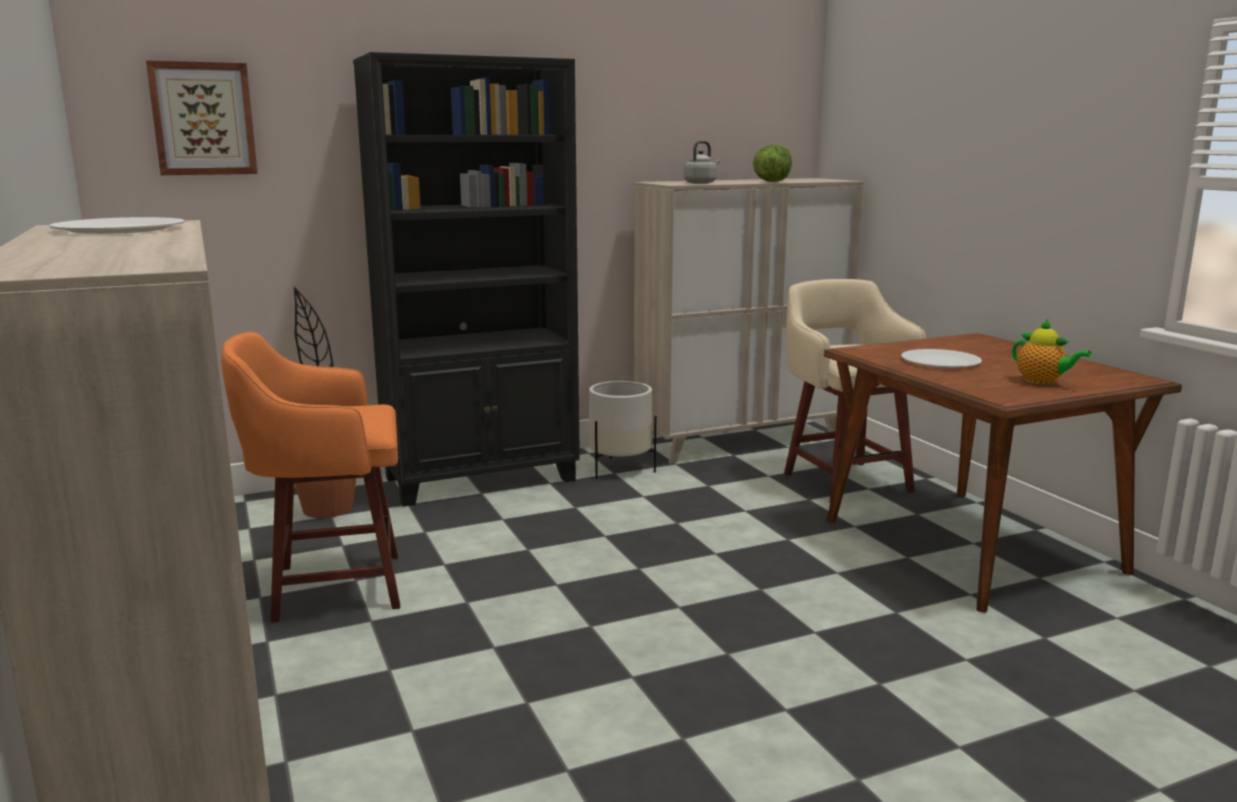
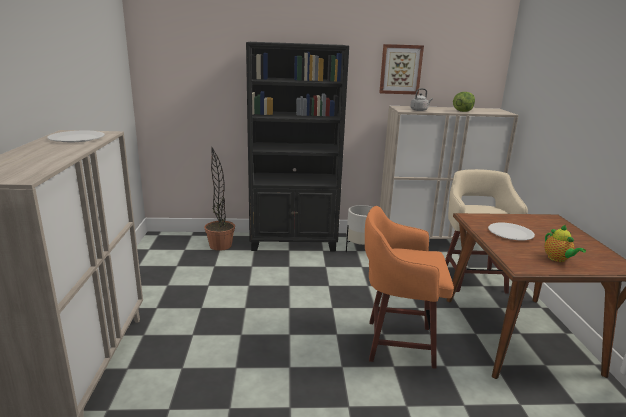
camera: 20 degrees right, 5 degrees up
(203, 119) = (183, 67): picture -> picture (400, 69)
(332, 587) = (197, 287): orange stool -> orange stool (396, 343)

